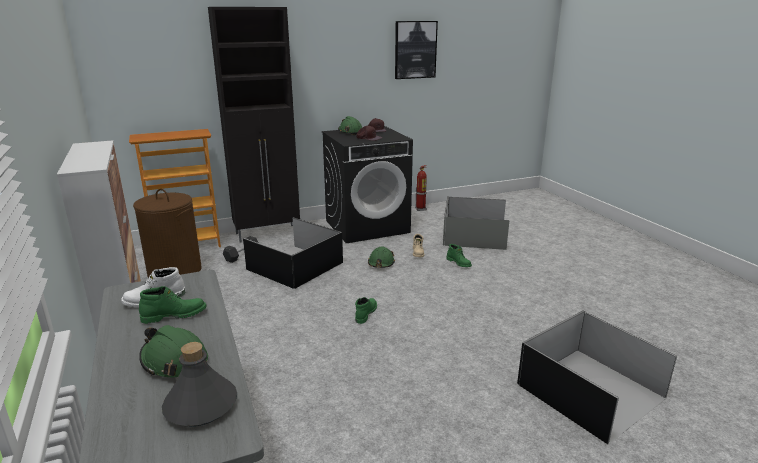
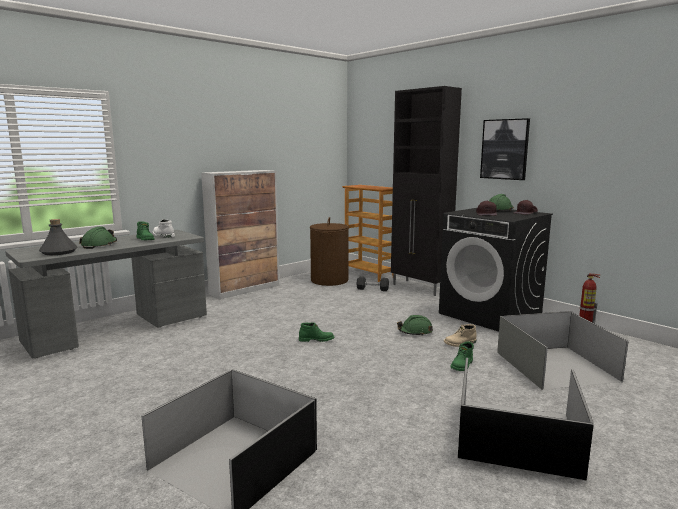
camera: 70 degrees right, 10 degrees down
(295, 265) = (374, 305): black storage box -> black storage box (518, 436)
(415, 50) = (608, 126): picture -> picture (505, 149)

